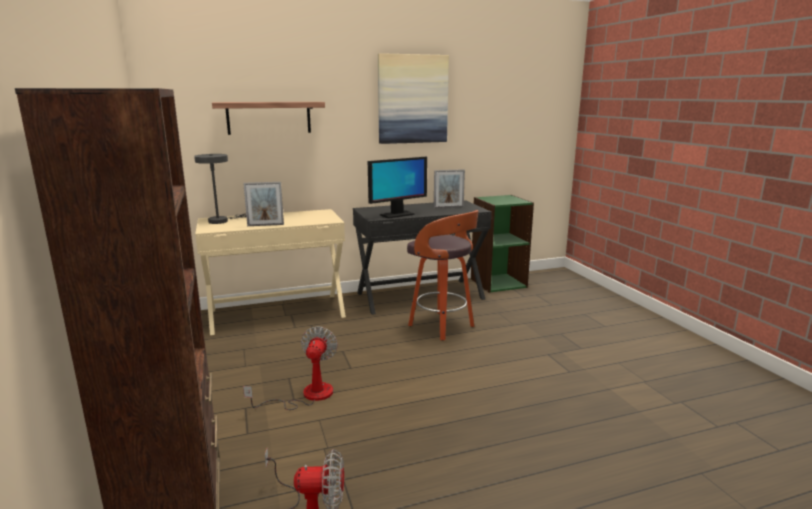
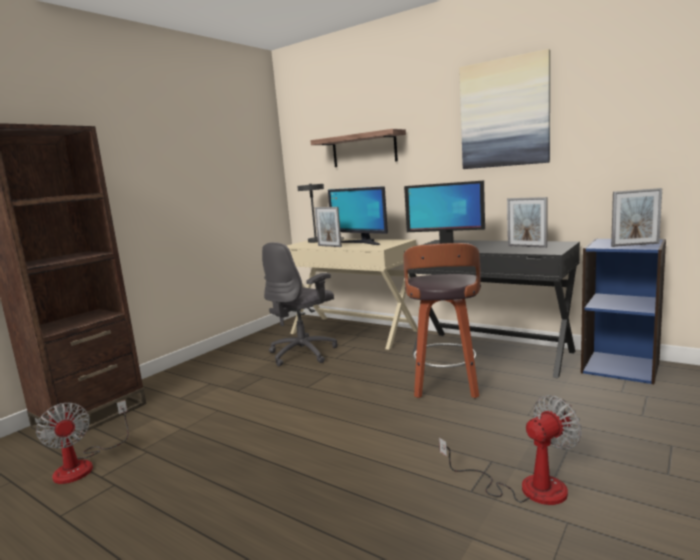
camera: 55 degrees right, 5 degrees down
(276, 346) = (304, 353): none -> grey office chair
(287, 217) = (361, 242): none -> monitor
(307, 395) = (246, 392): fan -> fan (526, 487)
(498, 283) = (620, 366): green bookcase -> blue bookcase
(512, 200) = (635, 245): none -> picture frame

